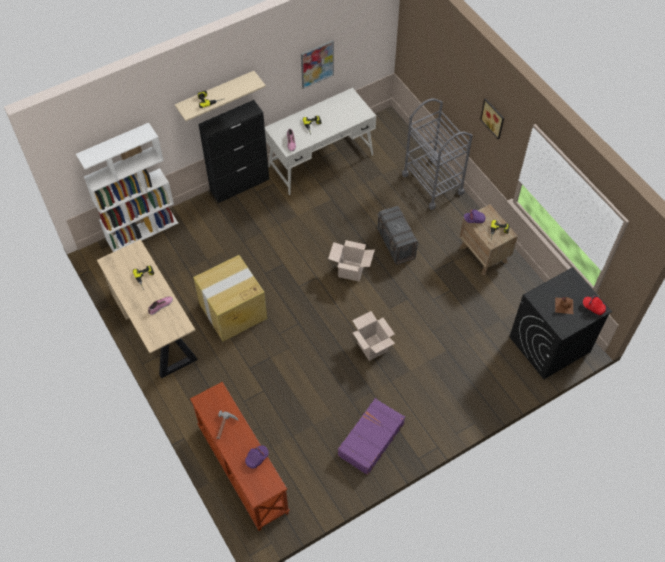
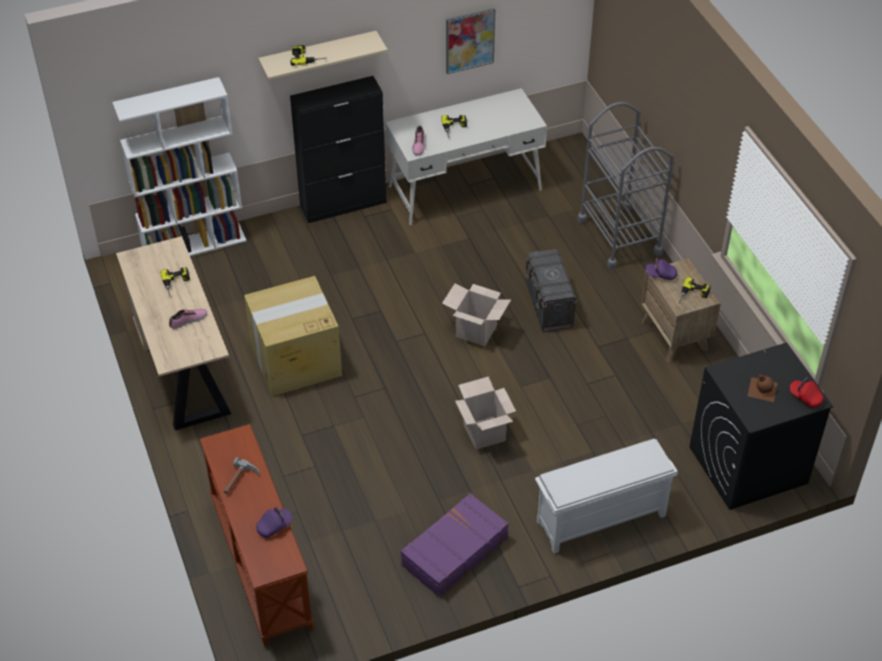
camera: 10 degrees right, 10 degrees down
(461, 400) = (600, 519): none -> white shoe rack
(493, 118) = (700, 126): picture -> none

